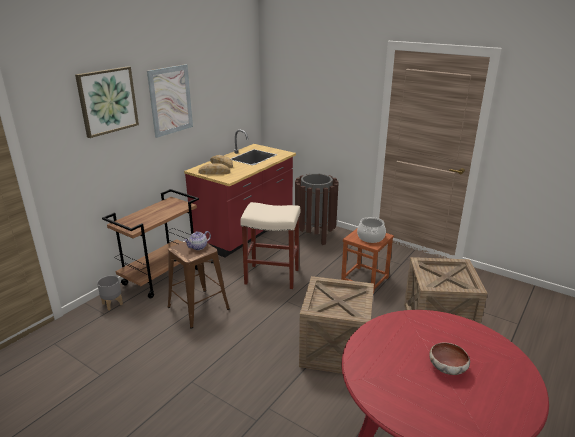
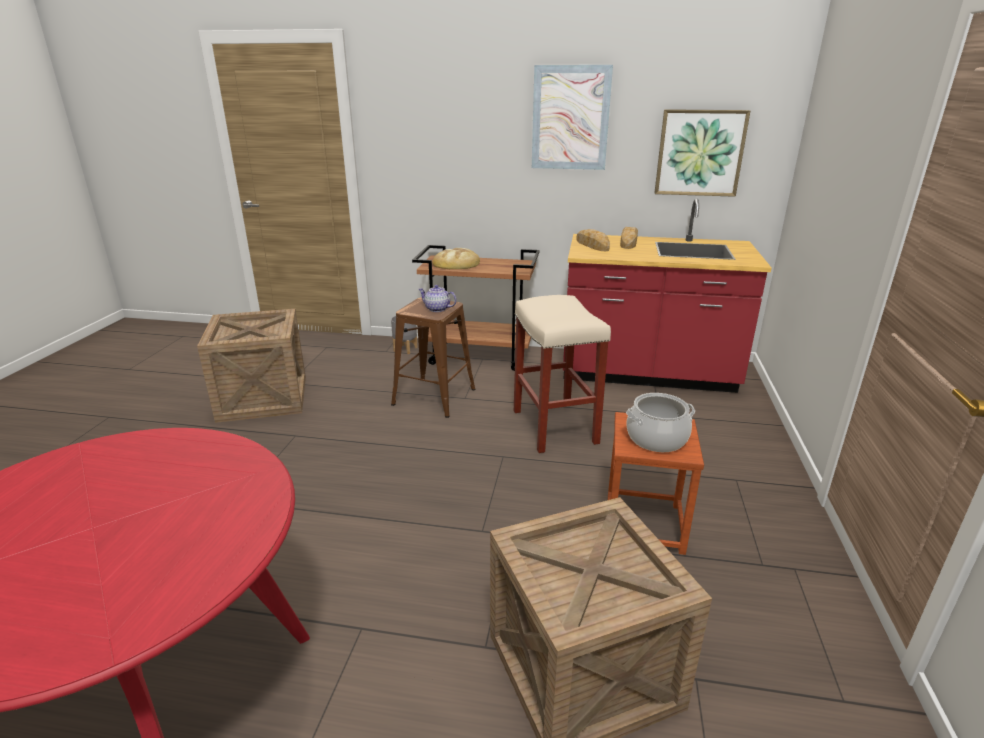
camera: 65 degrees right, 0 degrees up
(107, 101) = (465, 98): picture -> picture (699, 153)
(141, 219) = (456, 263): none -> bread
(315, 235) = (725, 432): brown trash can -> none
(335, 349) = (411, 535): crate -> crate (263, 398)
(448, 368) = (90, 536): bowl -> none

